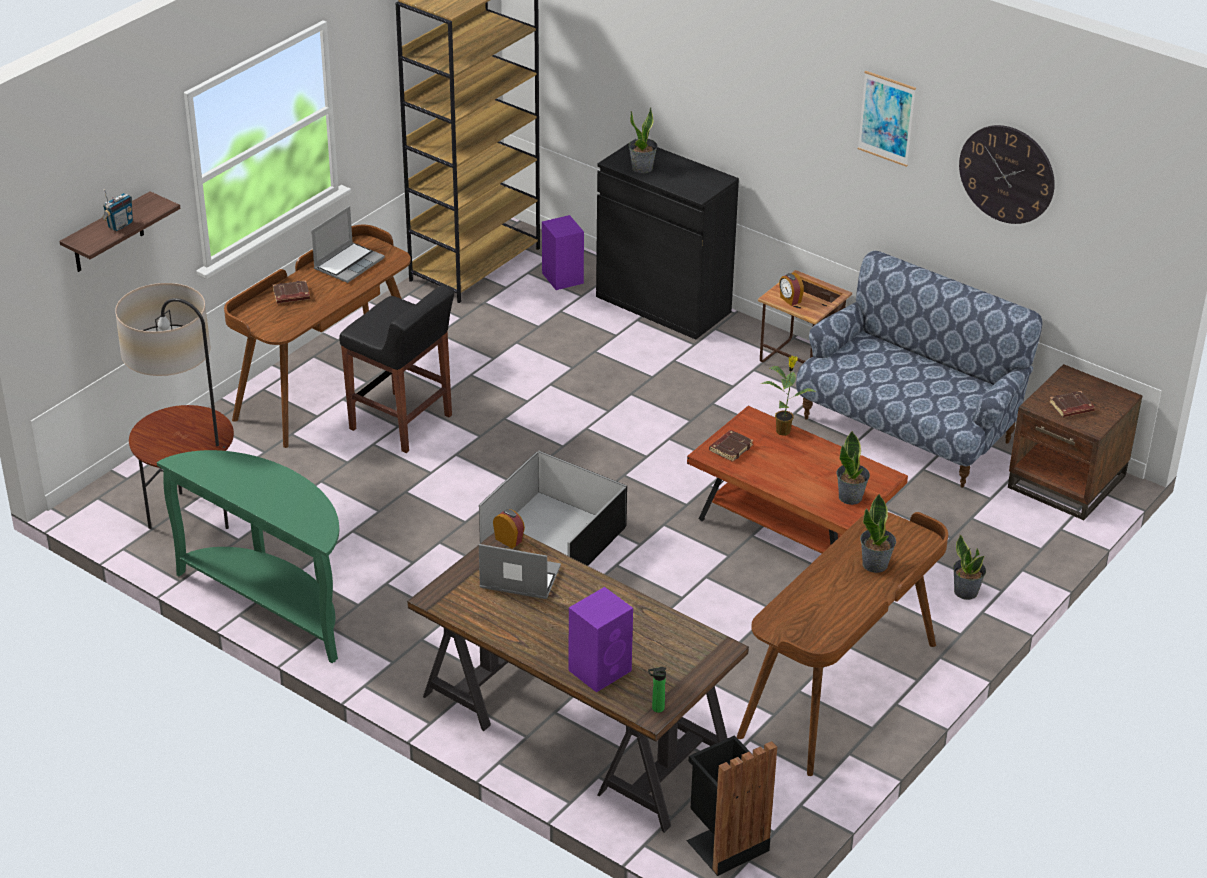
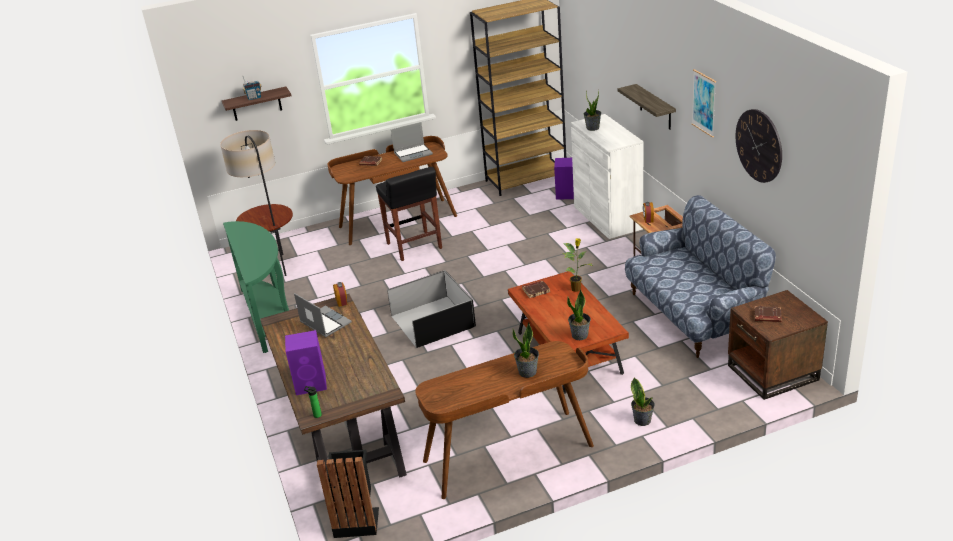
camera: 35 degrees right, 5 degrees down
(663, 304) = (607, 217): black cabinet -> white cabinet
(767, 126) = (655, 107): none -> shelf

